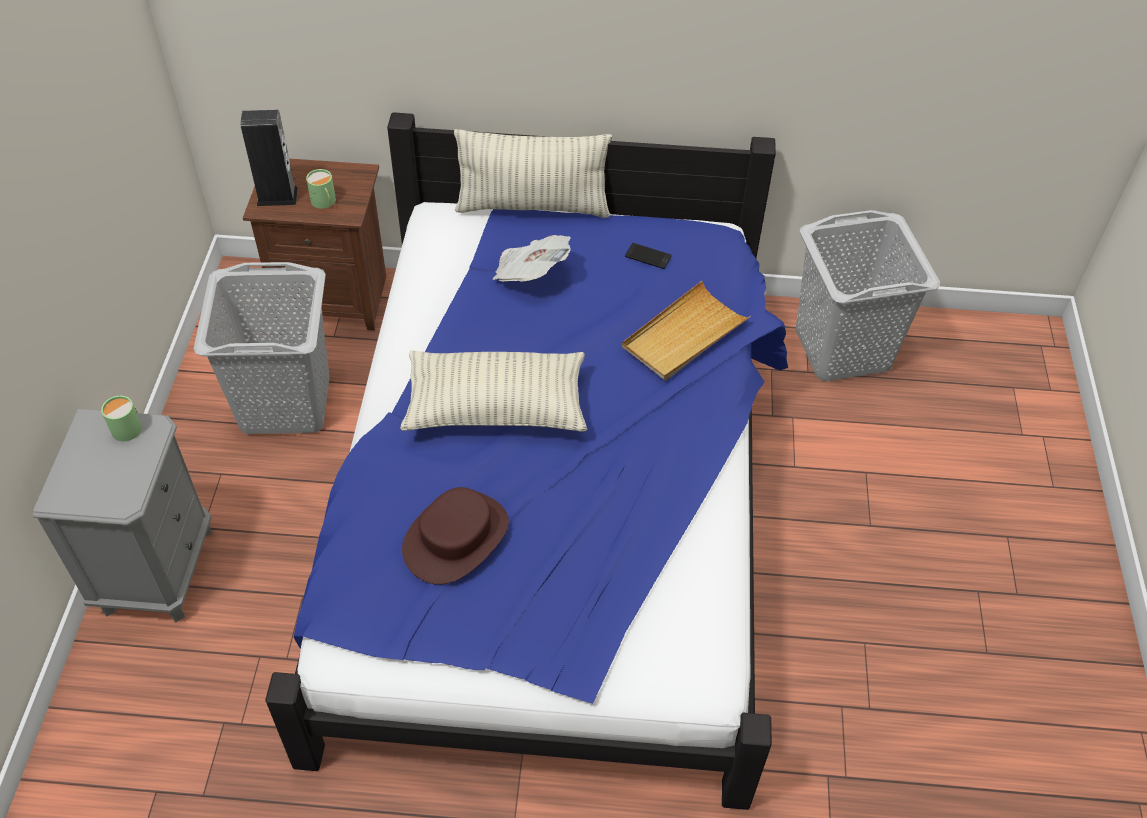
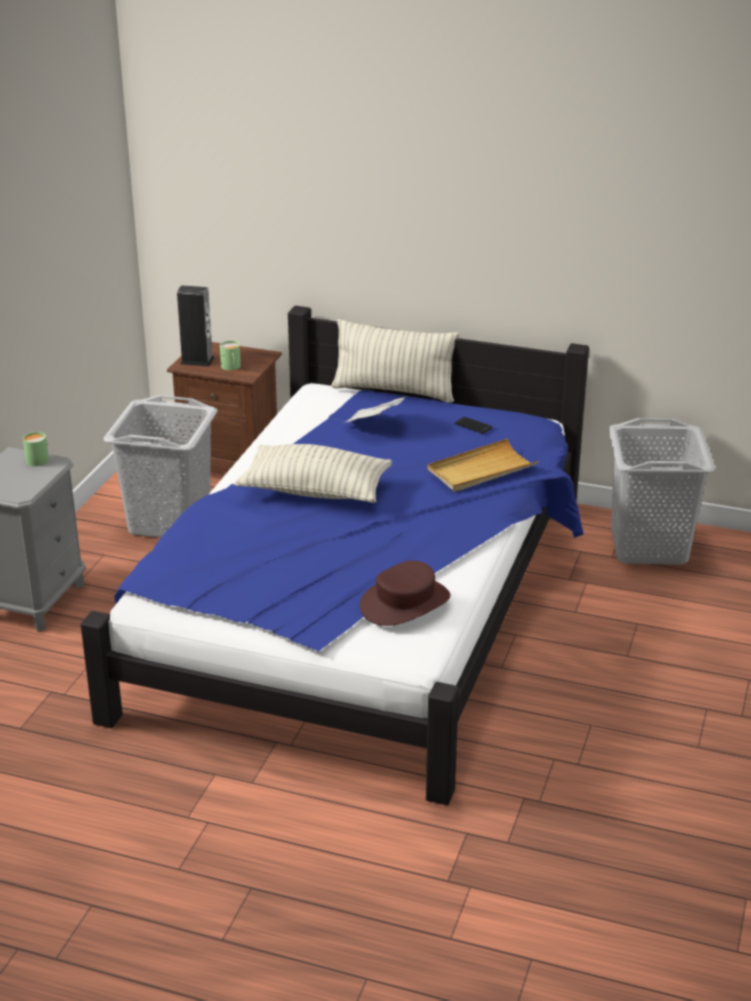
camera: 15 degrees right, 20 degrees down
(456, 538) = (253, 552): brown hat -> brown hat (405, 603)

